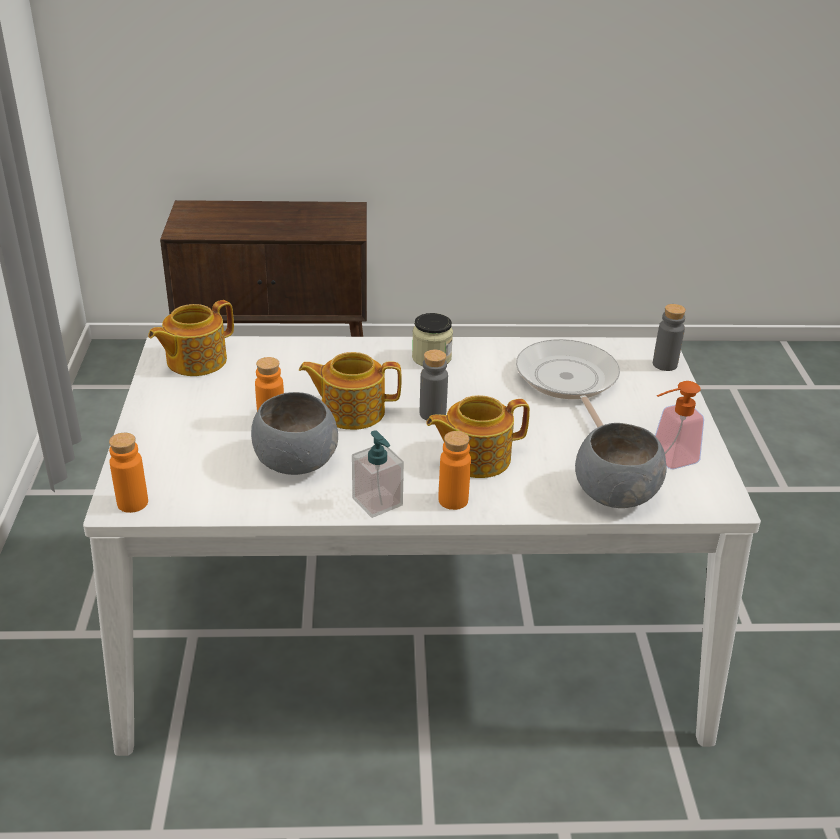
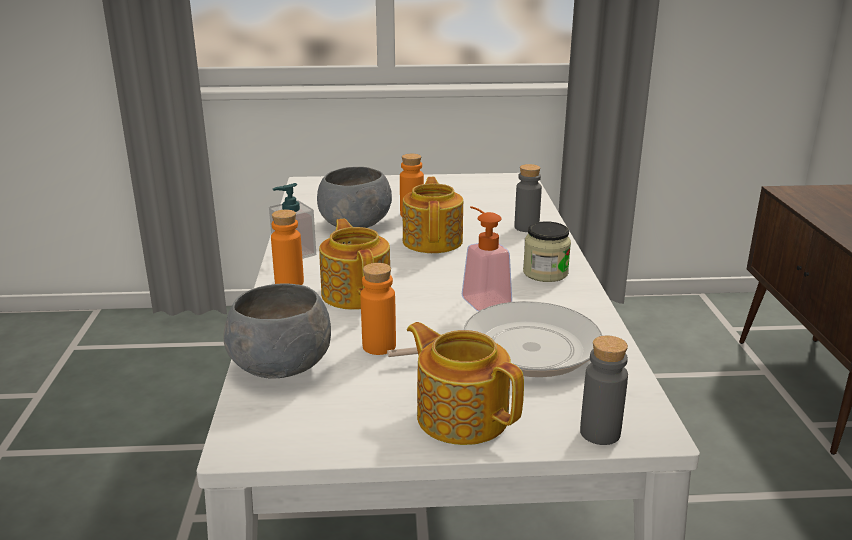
camera: 90 degrees right, 10 degrees down
(132, 503) = (310, 185): orange bottle -> orange bottle (379, 346)
(195, 361) = (500, 187): teapot -> teapot (461, 415)
(432, 414) = (434, 274): grey bottle -> grey bottle (526, 228)
(667, 459) = (346, 409): soap dispenser -> soap dispenser (482, 298)

